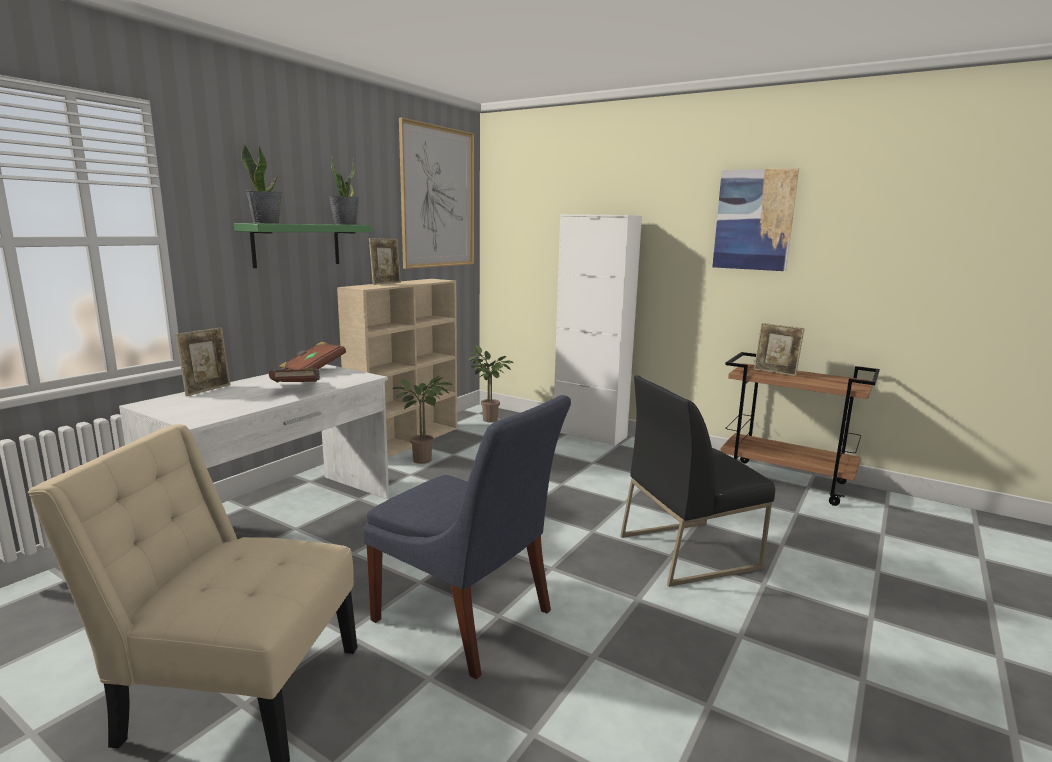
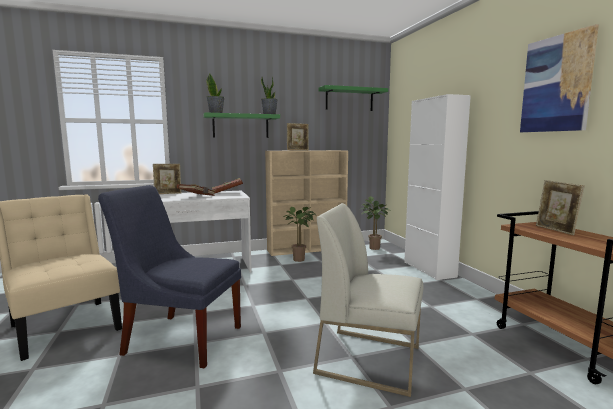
camera: 40 degrees right, 5 degrees down
(438, 198) = (349, 99): picture -> green shelf
(467, 619) = (180, 338): blue chair -> blue chair turned 120 degrees clockwise
(688, 551) = (370, 359): black chair -> white chair

